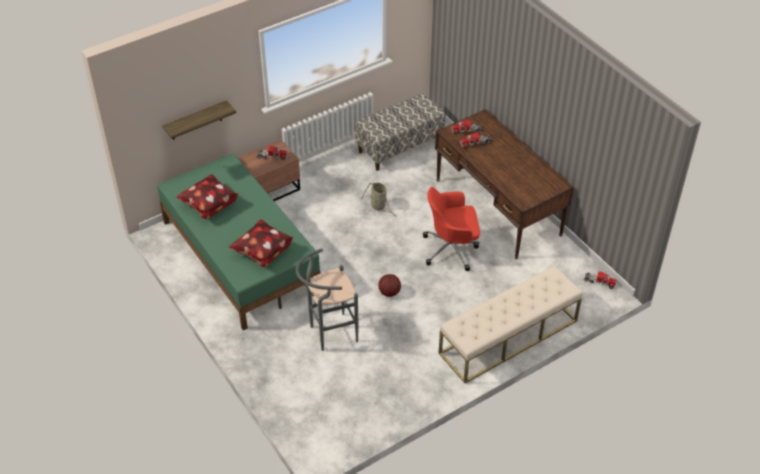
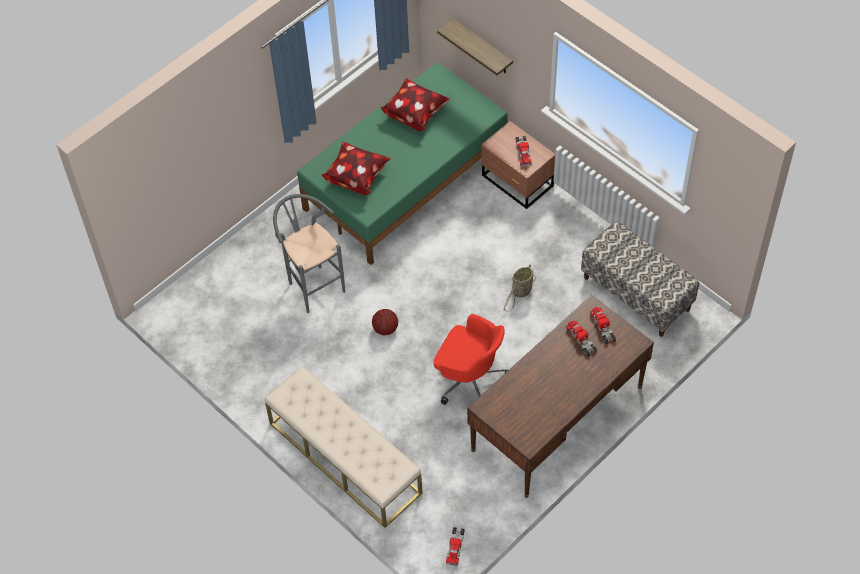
camera: 80 degrees right, 10 degrees up
(451, 249) = (469, 379): red office chair -> red office chair turned 135 degrees clockwise

